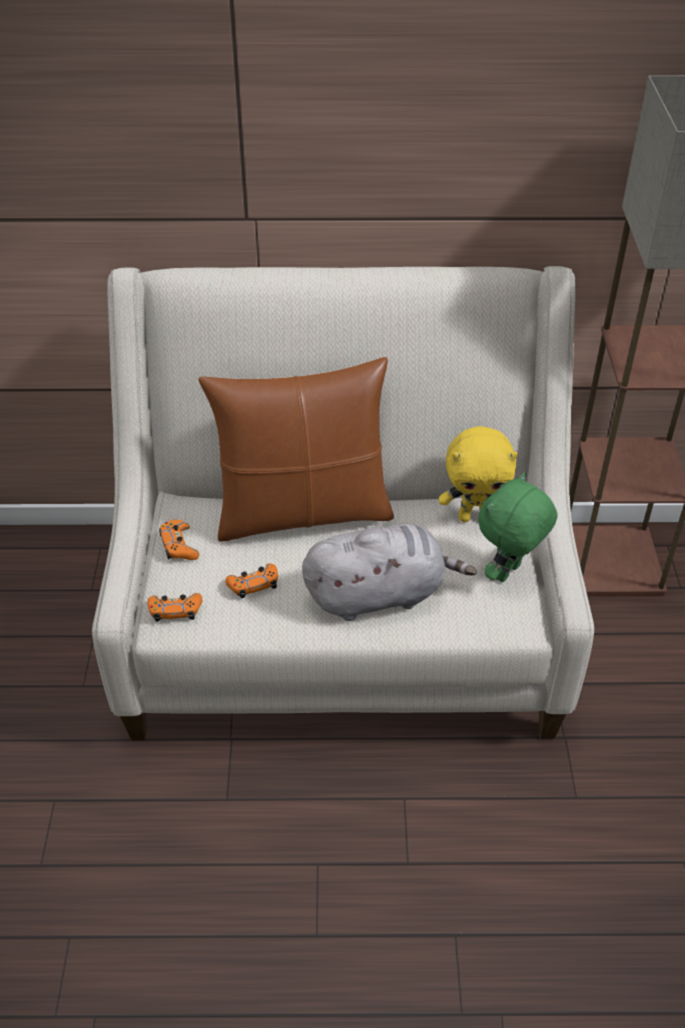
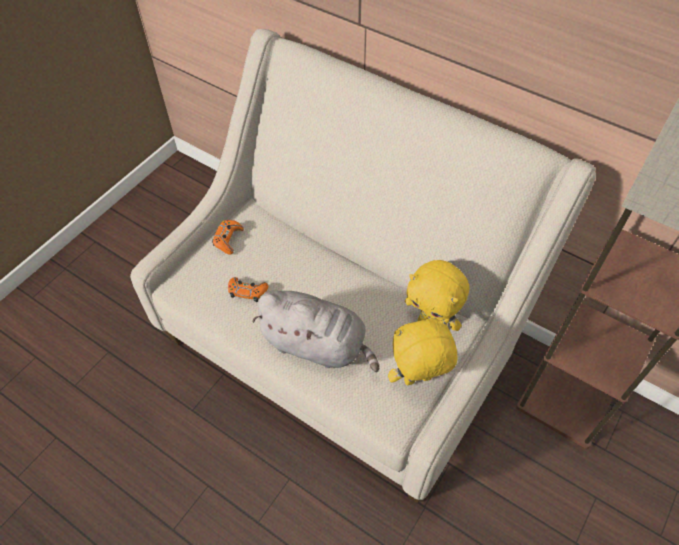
camera: 35 degrees right, 10 degrees up
(175, 610) = (189, 283): orange game controller -> none
(303, 512) = (320, 257): brown pillow -> none
(508, 573) = (417, 381): green plush toy -> yellow plush toy

